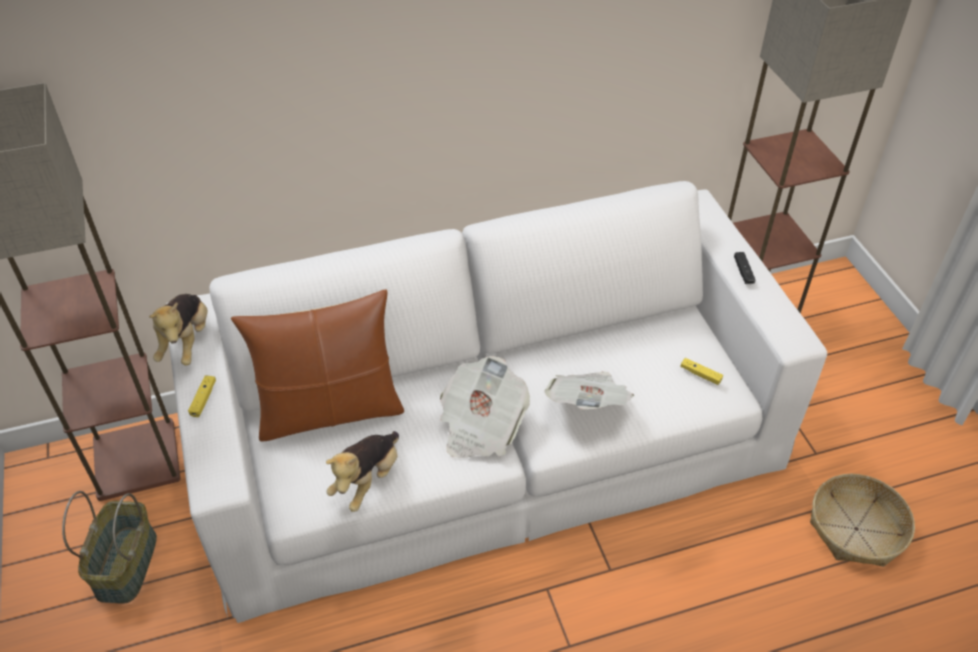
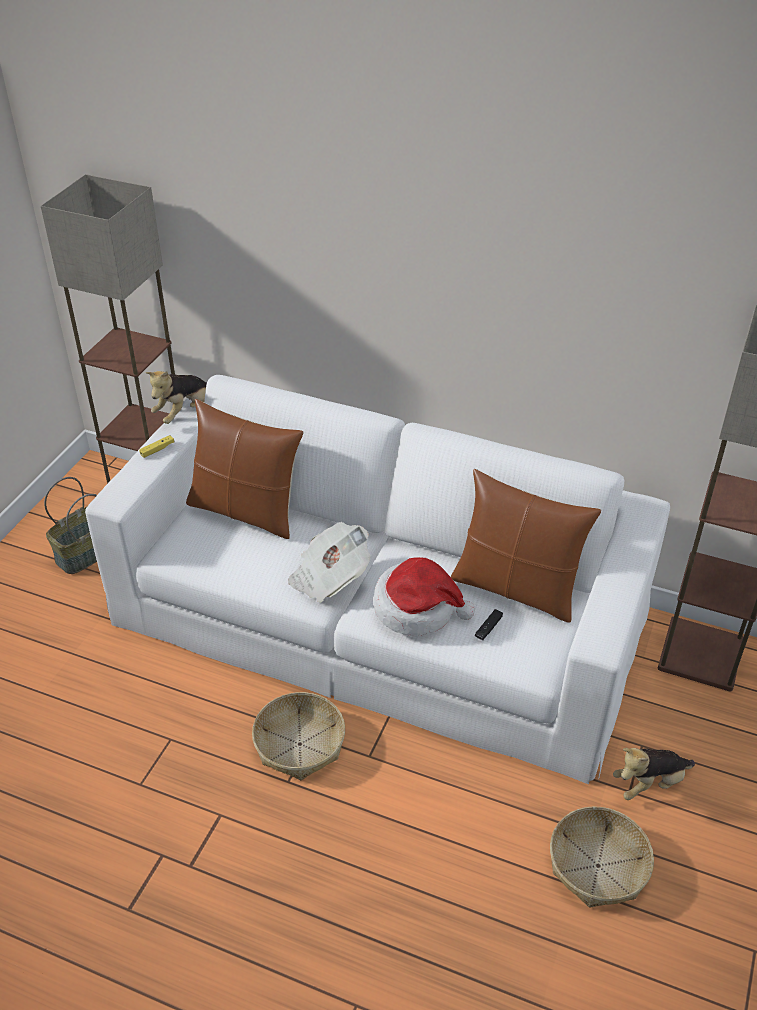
camera: 40 degrees right, 5 degrees down
(367, 480) = (222, 565): plush toy -> plush toy (649, 783)
(543, 603) = (300, 744): none -> basket
(588, 404) = (417, 608): newspaper -> hat
(643, 335) = (516, 588): none -> brown pillow
(700, 374) = (528, 640): yellow game controller -> none
(743, 272) = (617, 574): black game controller -> black game controller (488, 628)

